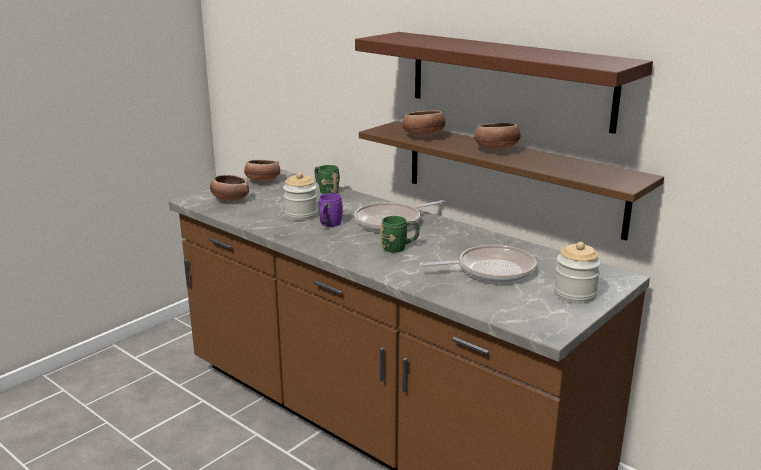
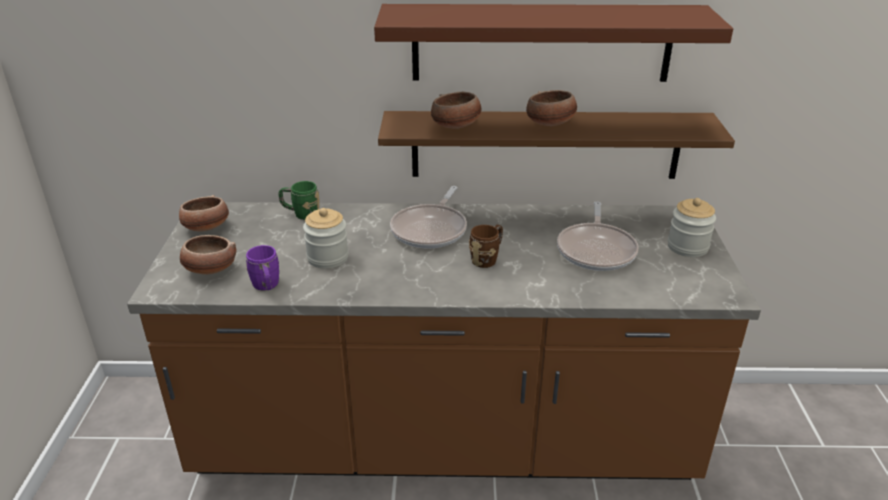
camera: 40 degrees left, 10 degrees up
(328, 225) = (378, 259): purple mug -> purple mug (267, 287)
(399, 248) = (487, 258): green mug -> brown mug
(491, 270) = (596, 250): frying pan -> frying pan turned 150 degrees clockwise

